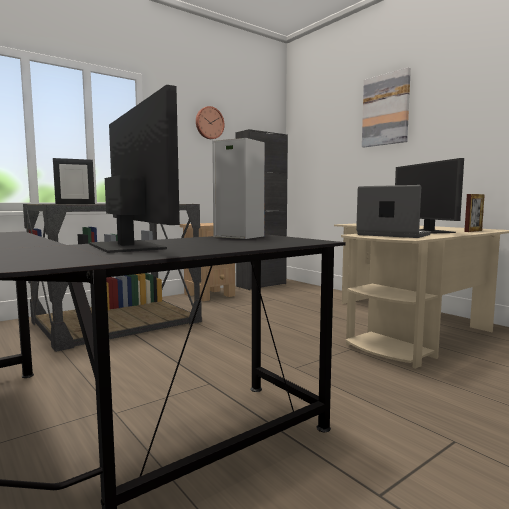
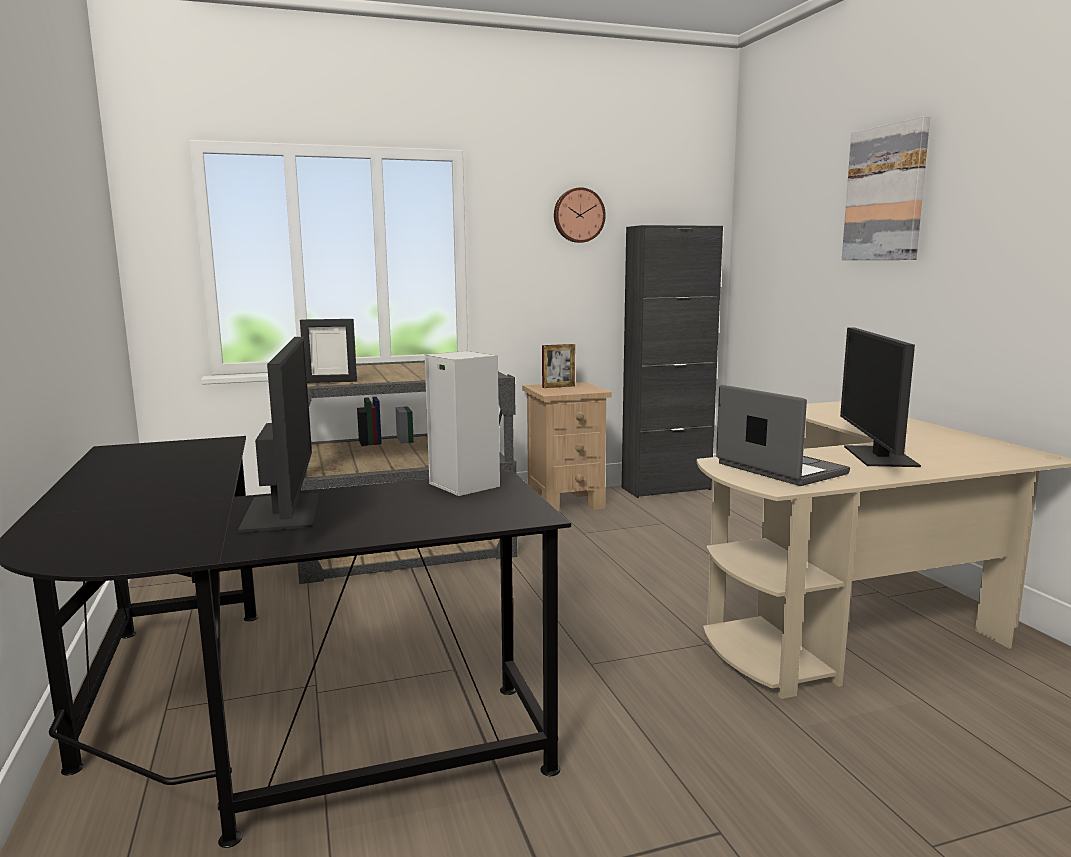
camera: 20 degrees right, 5 degrees up
(473, 231) = (974, 461): picture frame -> picture frame (558, 386)

